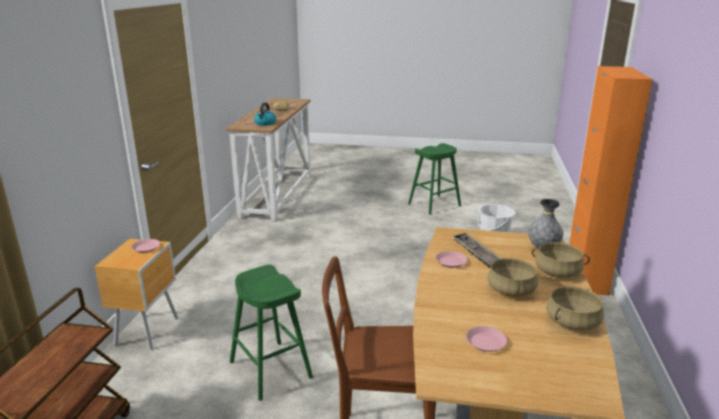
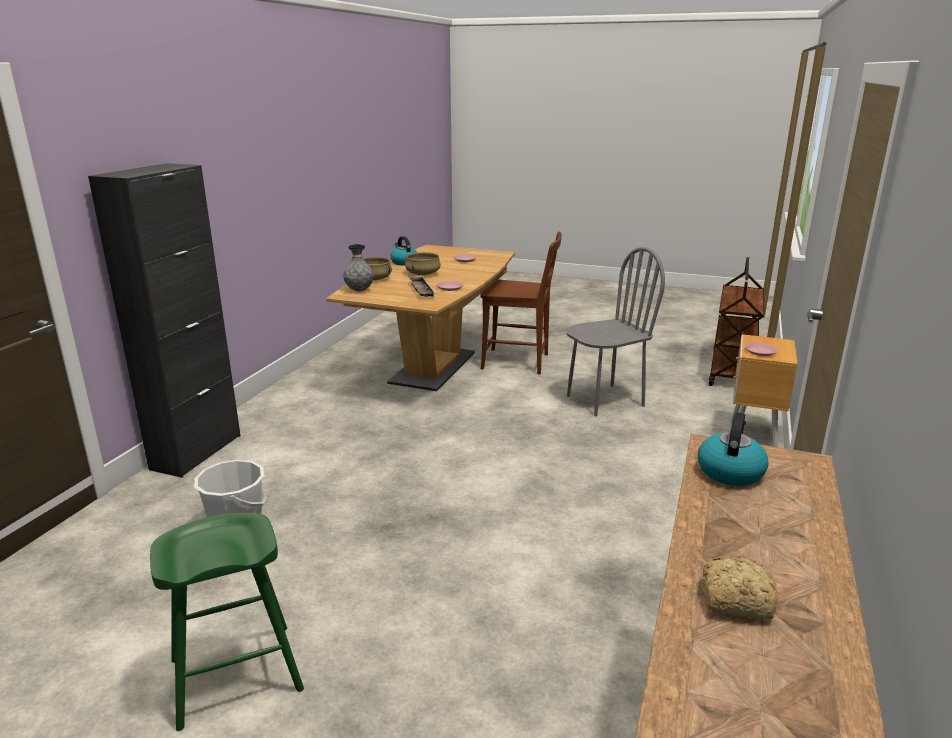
camera: 170 degrees left, 0 degrees up
(270, 370) = (604, 400): green stool -> grey chair
(572, 322) = (404, 262): beige cooking pot -> kettle
(586, 277) = (196, 452): orange cabinet -> black cabinet

